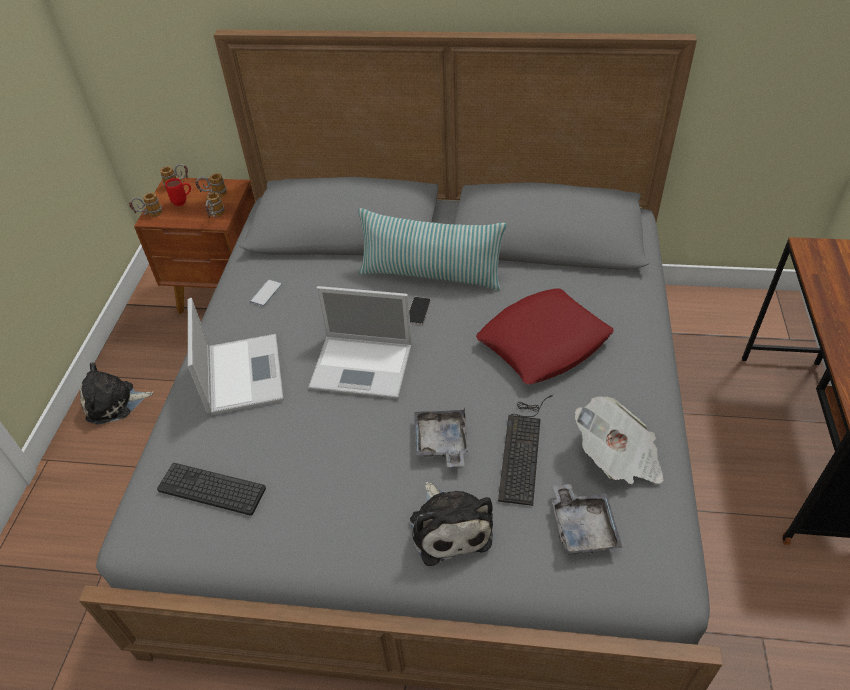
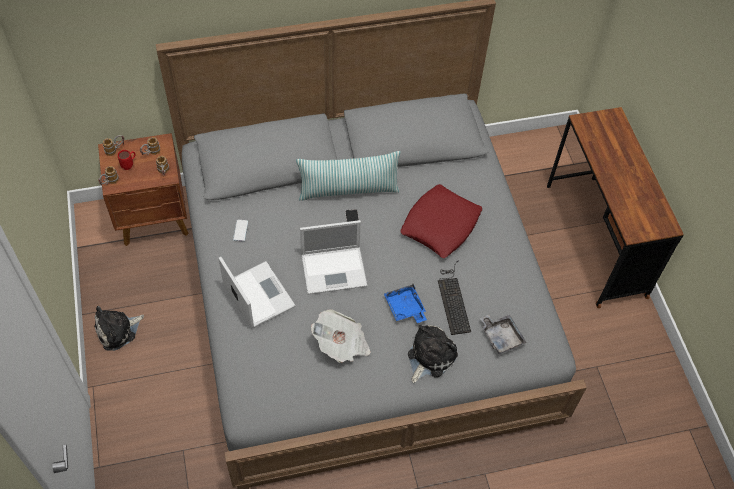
camera: 25 degrees left, 10 degrees up
(211, 489) = (280, 374): keyboard -> none
(441, 442) = (405, 308): grey tray -> blue tray
(449, 527) = (429, 357): plush toy -> plush toy turned 105 degrees counterclockwise
(617, 457) = (507, 290): newspaper -> newspaper (341, 344)

